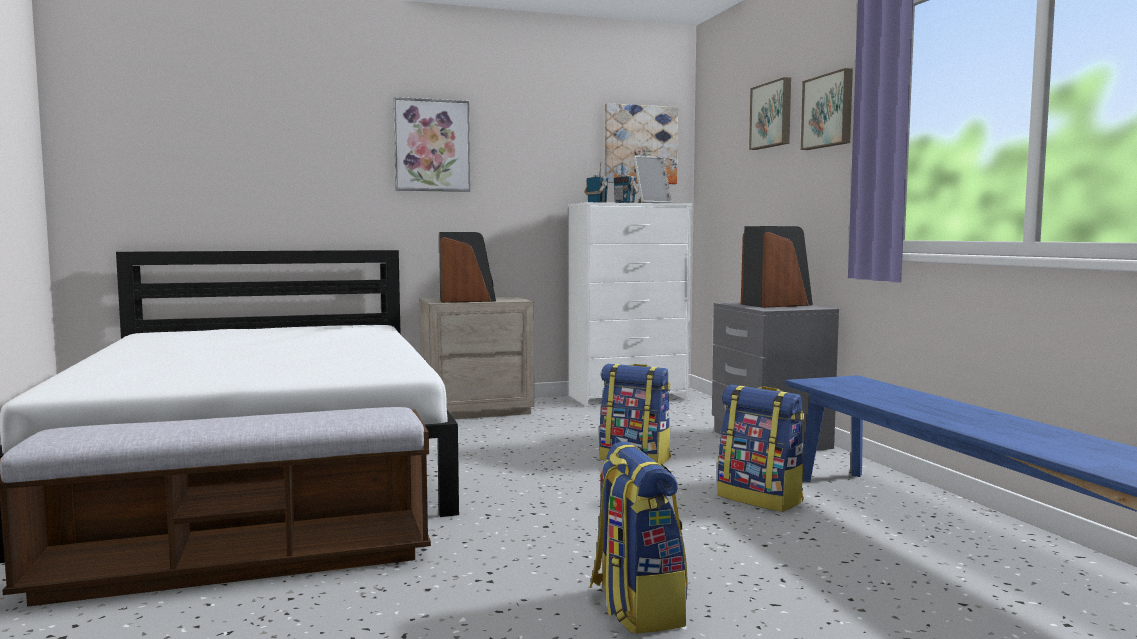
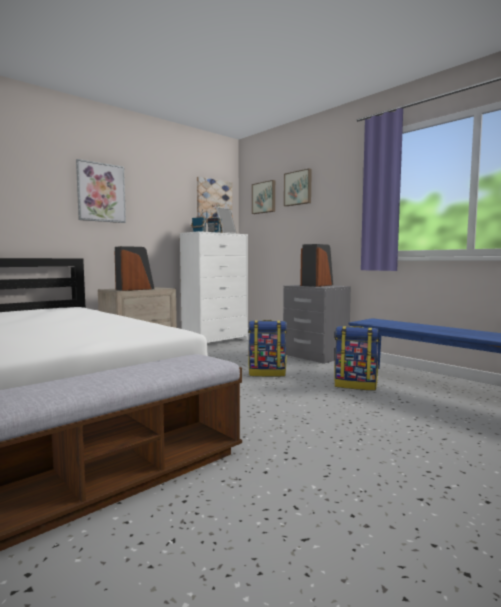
camera: 25 degrees left, 0 degrees up
(635, 607) = (389, 455): backpack -> none
(829, 111) = (339, 186): picture -> picture (264, 197)

